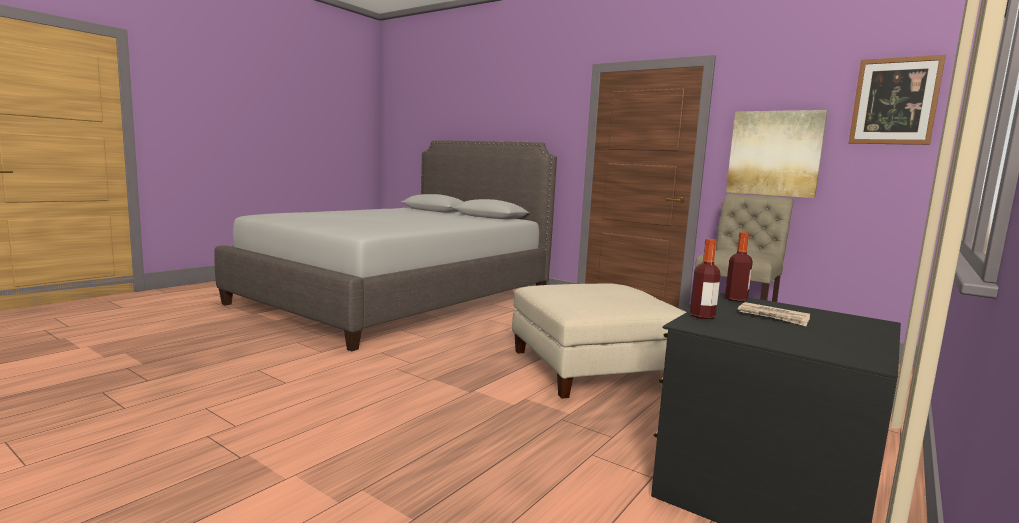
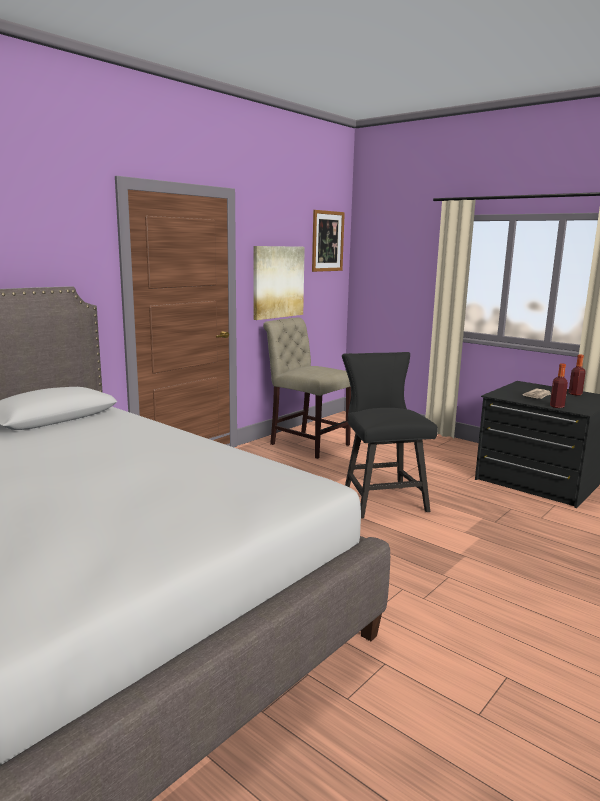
camera: 85 degrees left, 5 degrees up
(594, 368) = (381, 498): beige ottoman -> black chair
(736, 299) = (500, 395): bottle -> bottle (575, 394)

